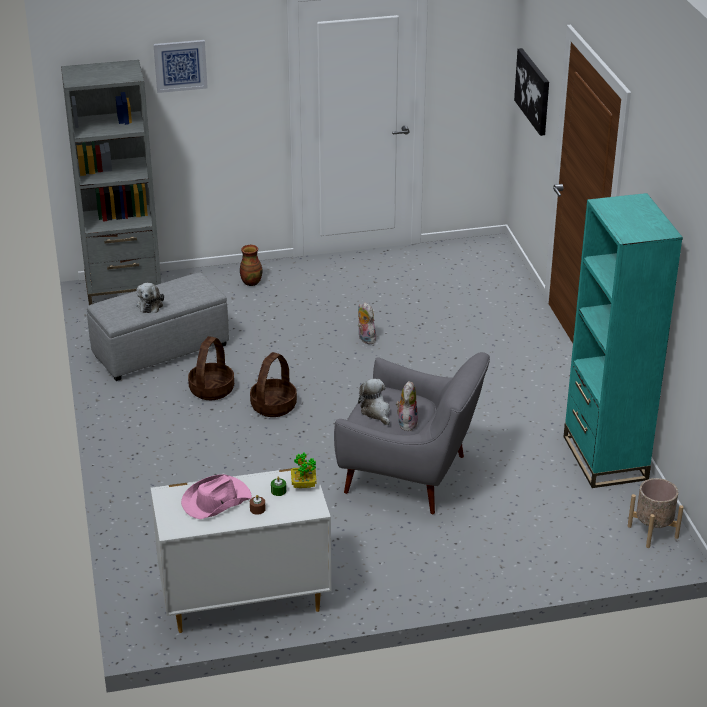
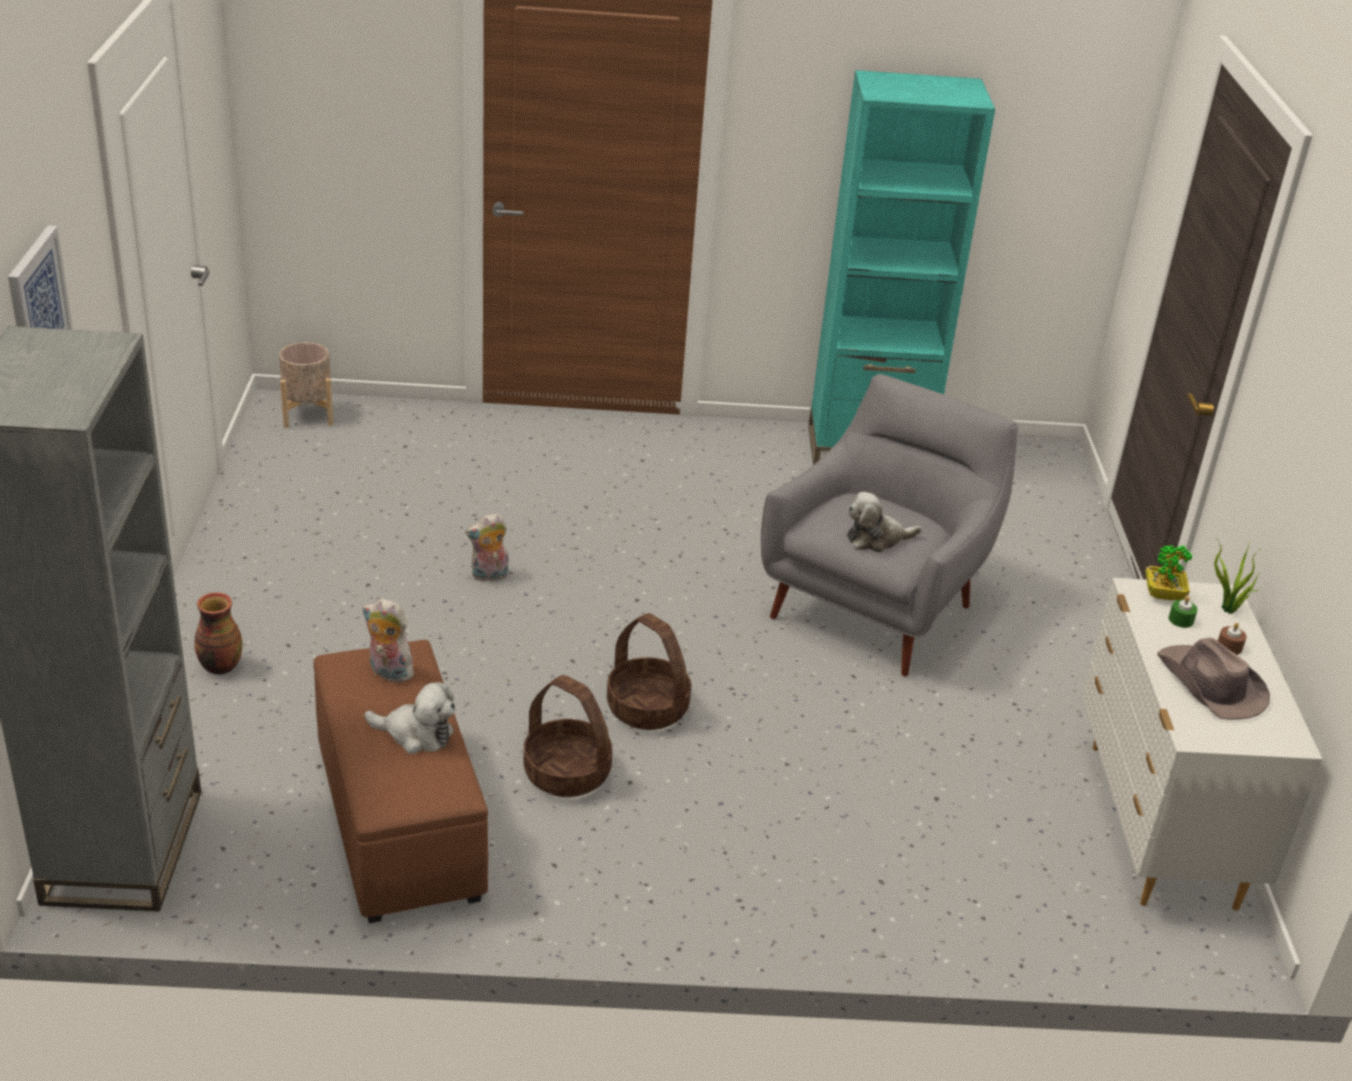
camera: 80 degrees left, 0 degrees up
(161, 350) = (398, 820): grey ottoman -> brown ottoman
(215, 500) = (1210, 685): pink hat -> brown hat
(297, 510) = (1228, 610): none -> potted plant
(406, 423) = (908, 520): plush toy -> plush toy (388, 672)
(533, 91) = (332, 107): picture -> none
(652, 532) = (1022, 457): beige planter -> beige planter (308, 415)

